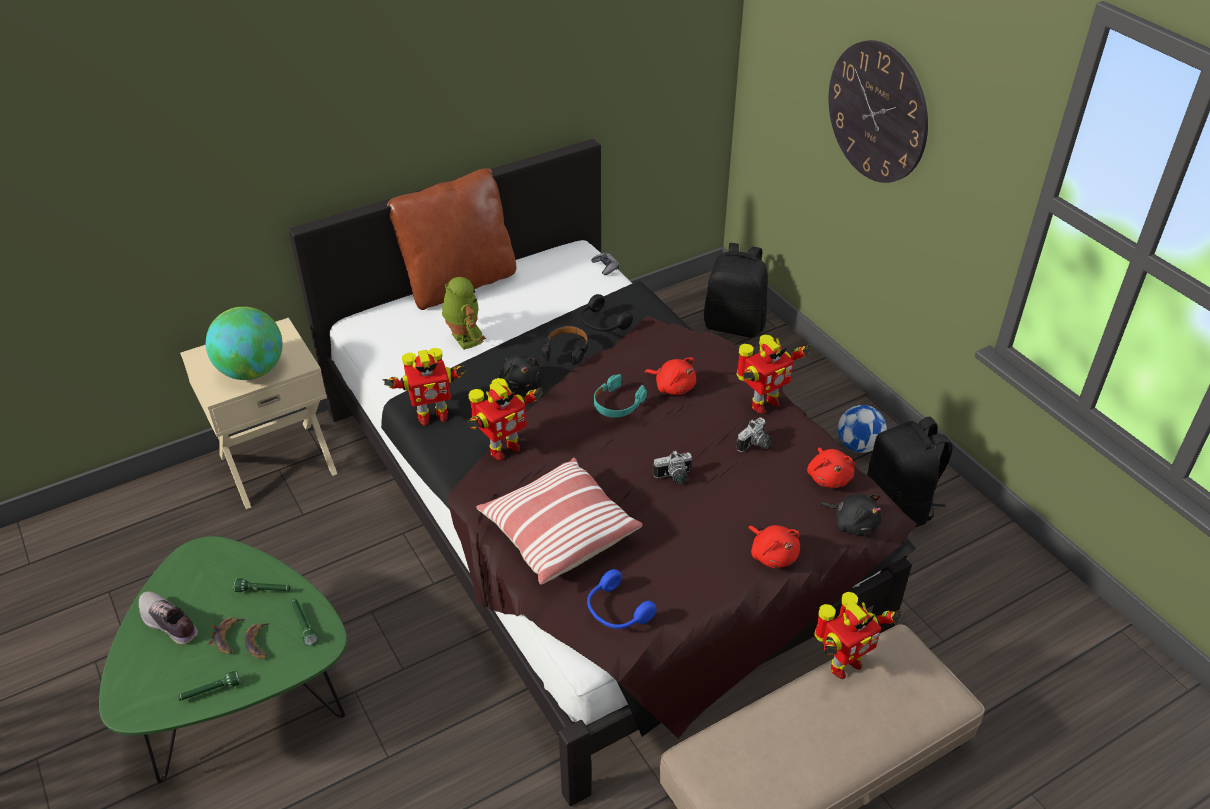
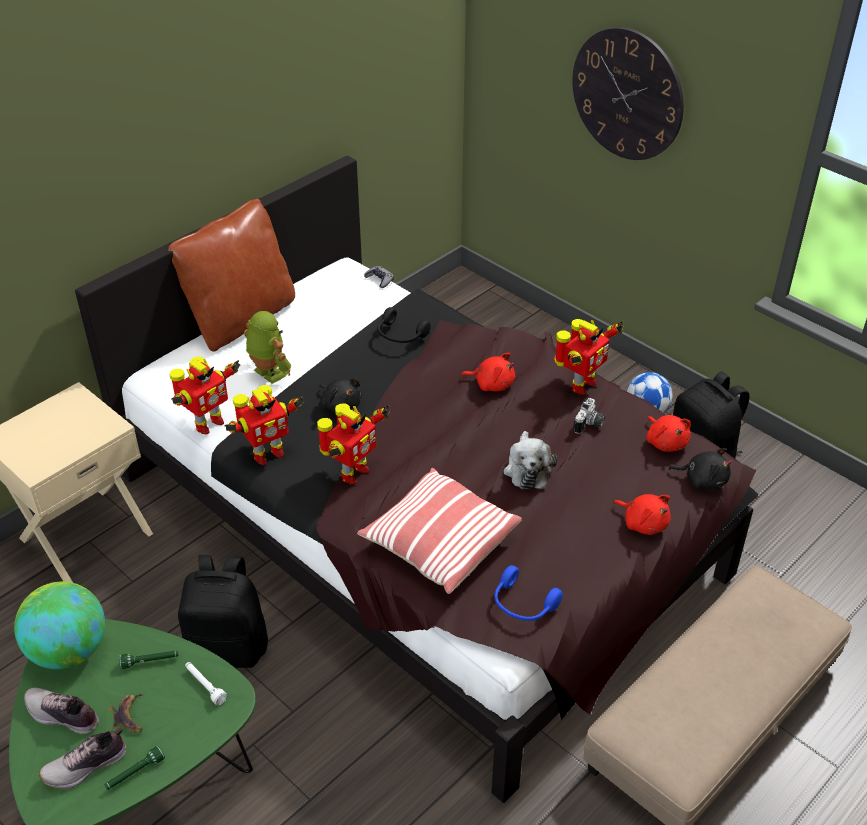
camera: 15 degrees left, 0 degrees up
(171, 675) = (87, 766): none -> shoe
(251, 371) = (62, 443): globe -> globe (69, 651)
(259, 643) = (166, 714): banana -> none
(303, 624) = (205, 685): green flashlight -> white flashlight
(567, 349) = (376, 366): black headphones -> none
(617, 403) = (446, 409): turquoise headphones -> none
(674, 477) = (527, 469): camera -> plush toy
(734, 325) = (493, 318): black backpack -> black backpack (229, 647)
(842, 665) = (720, 612): toy robot -> toy robot (207, 424)

